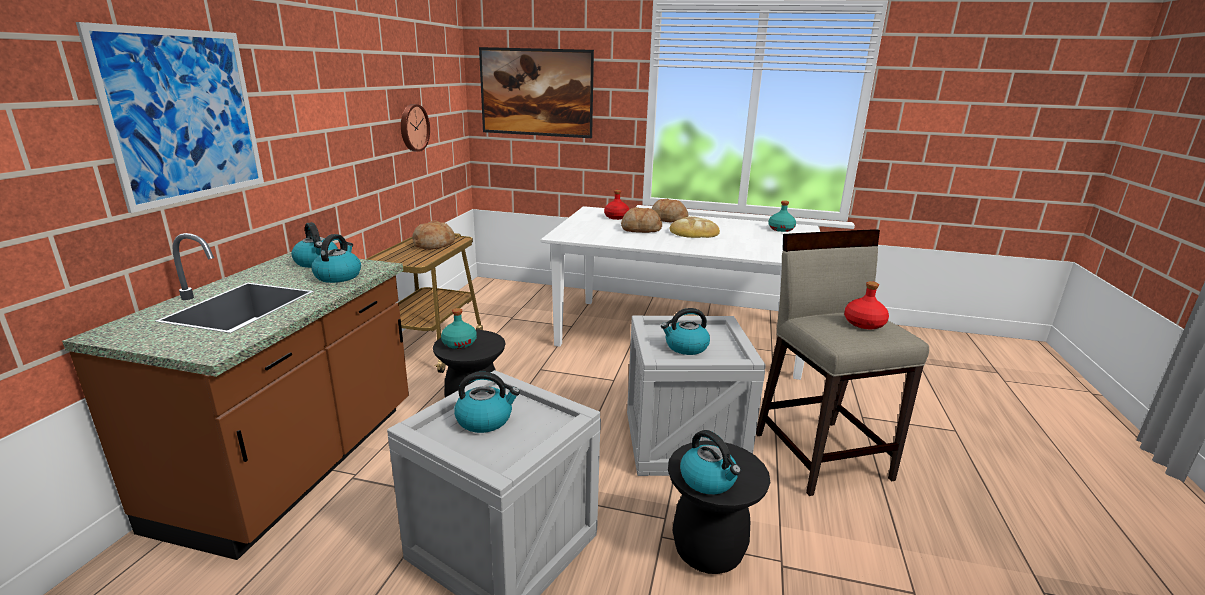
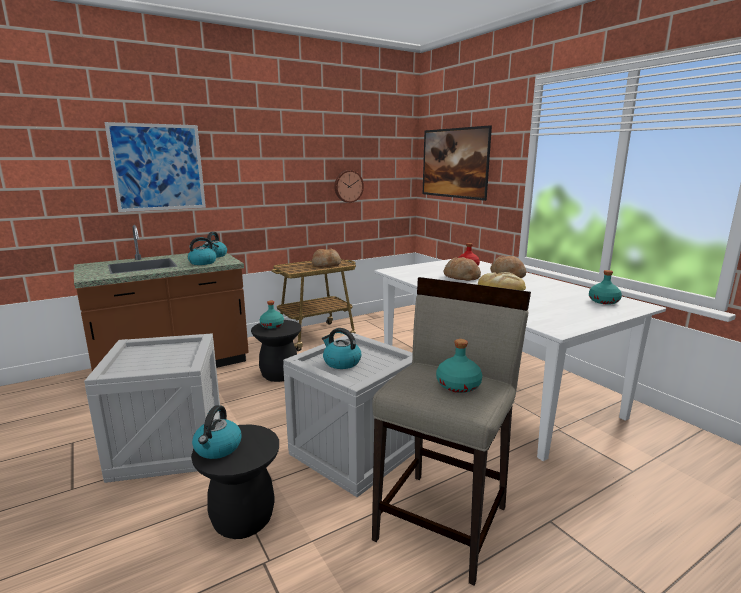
camera: 45 degrees right, 5 degrees down
(485, 420) = (159, 353): kettle -> none
(864, 324) = (458, 386): red bottle -> turquoise bottle

